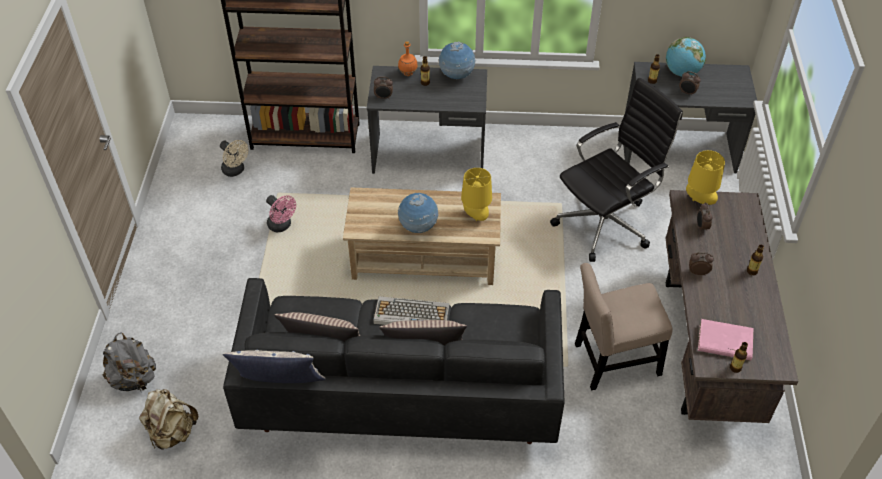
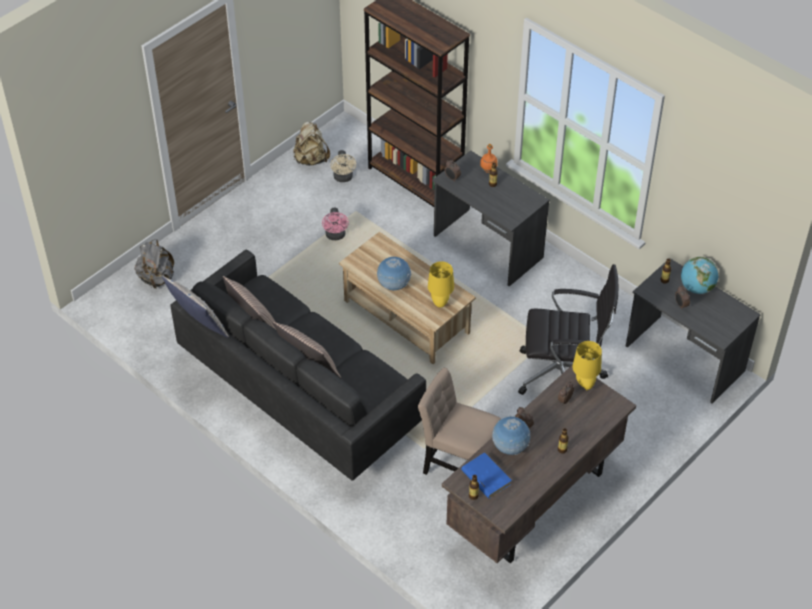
camera: 40 degrees right, 0 degrees up
(172, 432) = (149, 325): beige backpack -> beige backpack (311, 159)
(411, 314) = (329, 337): keyboard -> none
(456, 76) = (520, 192): globe -> globe (510, 448)
(724, 342) = (485, 477): pink book -> blue book

